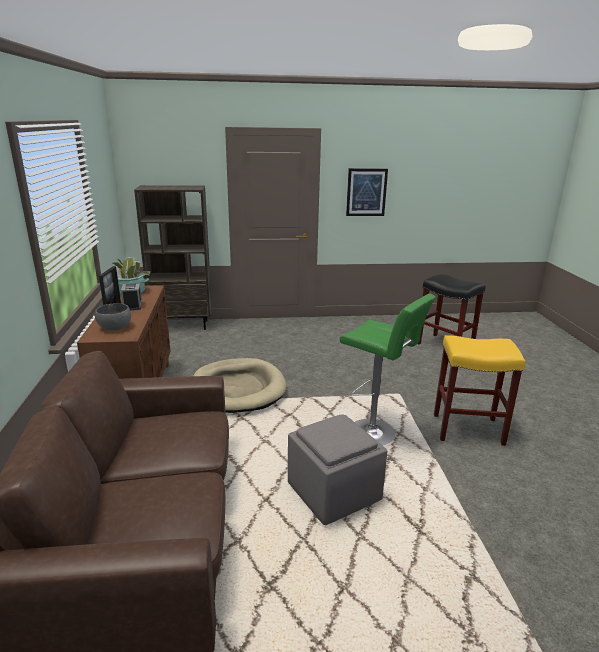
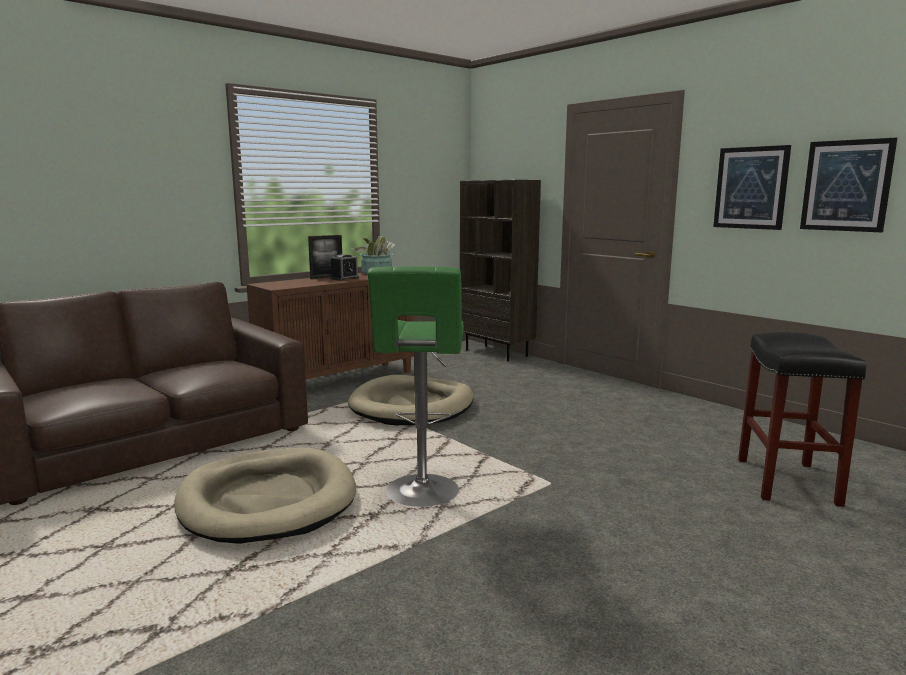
camera: 55 degrees right, 10 degrees down
(115, 327) = (290, 283): grey bowl -> none
(332, 492) = (267, 500): grey ottoman -> beige dog bed
(414, 191) = (846, 186): none -> picture
(468, 429) = (537, 558): yellow stool -> none

